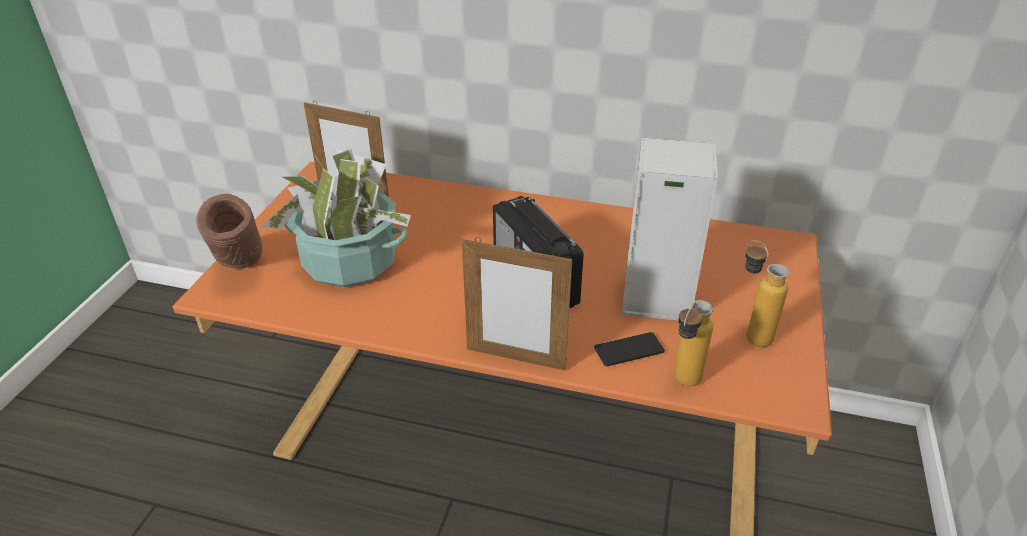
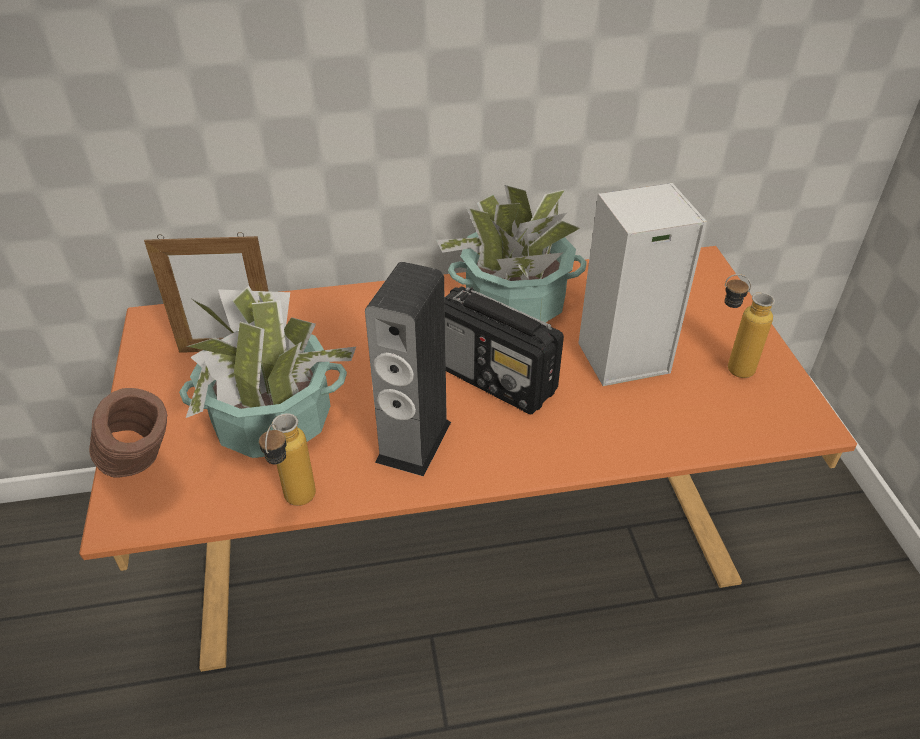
camera: 25 degrees left, 5 degrees up
(439, 307) = (413, 441): none -> speaker
(515, 359) = (534, 472): picture frame -> none
(594, 232) = (515, 304): none -> potted plant
(629, 350) = (635, 422): phone -> none
(682, 384) = (707, 441): bottle -> bottle (295, 505)

